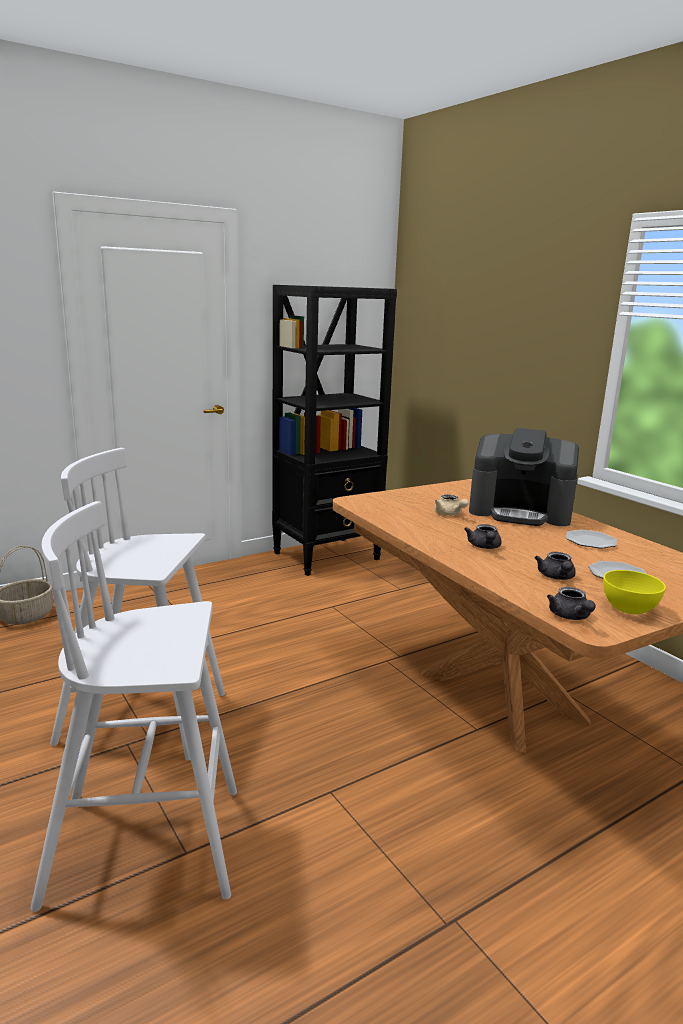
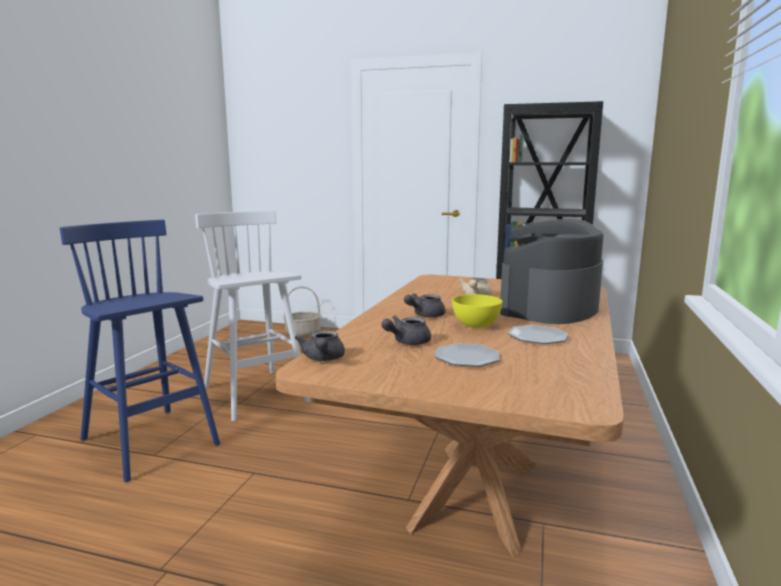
camera: 50 degrees right, 5 degrees down
(149, 844) = (151, 443): white stool -> blue stool
(520, 512) = (549, 308): coffee machine -> coffee machine turned 60 degrees clockwise
(570, 617) = (323, 359): grey teapot -> grey teapot turned 45 degrees counterclockwise
(628, 609) = (383, 373): yellow bowl -> yellow bowl (476, 325)

